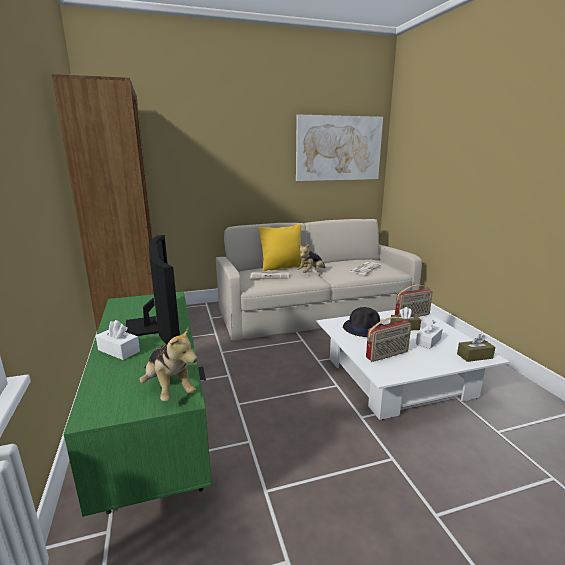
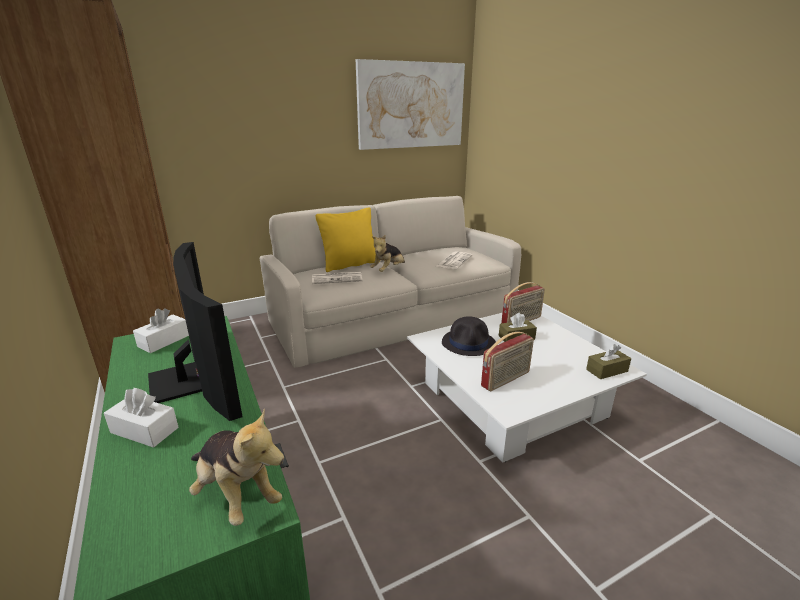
camera: 10 degrees left, 5 degrees up
(428, 341) = (549, 355): white tissue box -> white tissue box (164, 341)

